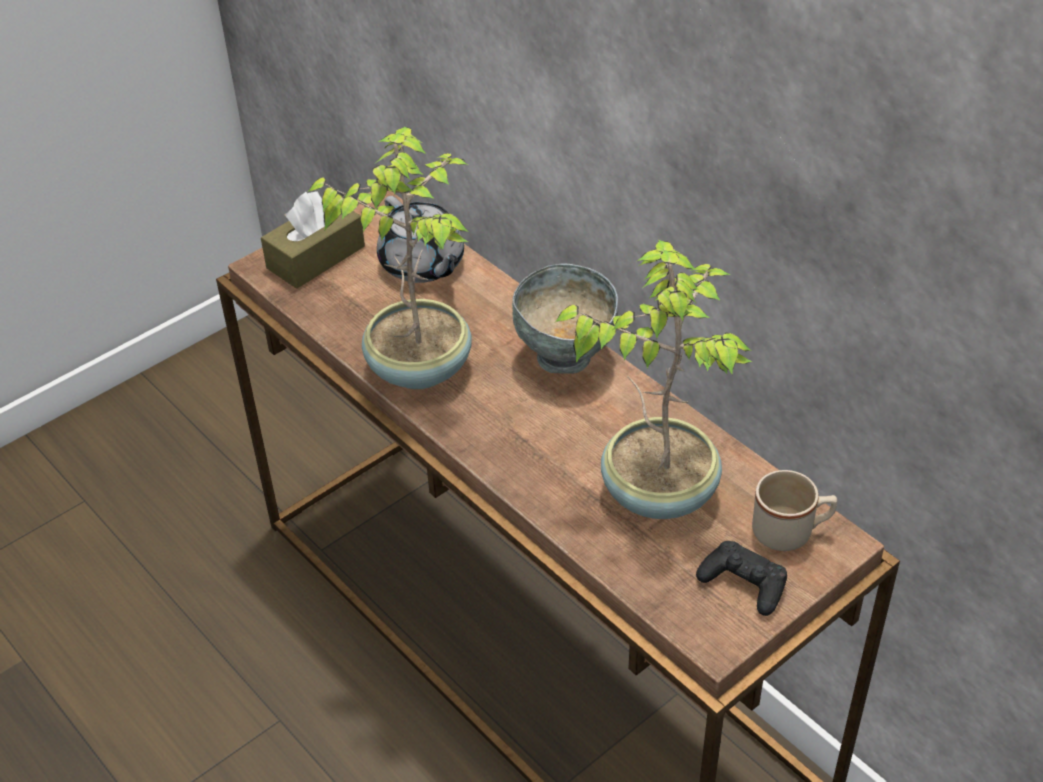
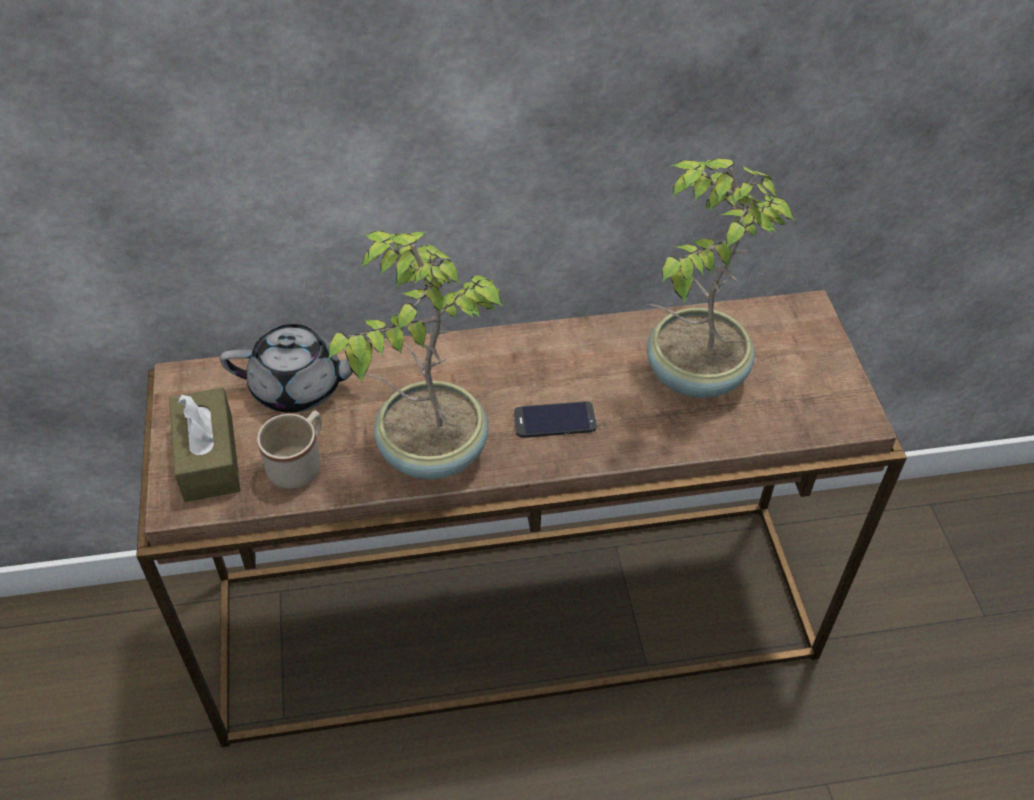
camera: 60 degrees left, 5 degrees up
(517, 423) = (554, 420): none -> phone
(566, 358) = (504, 354): grey bowl -> none
(743, 583) = (815, 376): black game controller -> none
(791, 532) = (783, 327): beige mug -> beige mug (300, 464)

